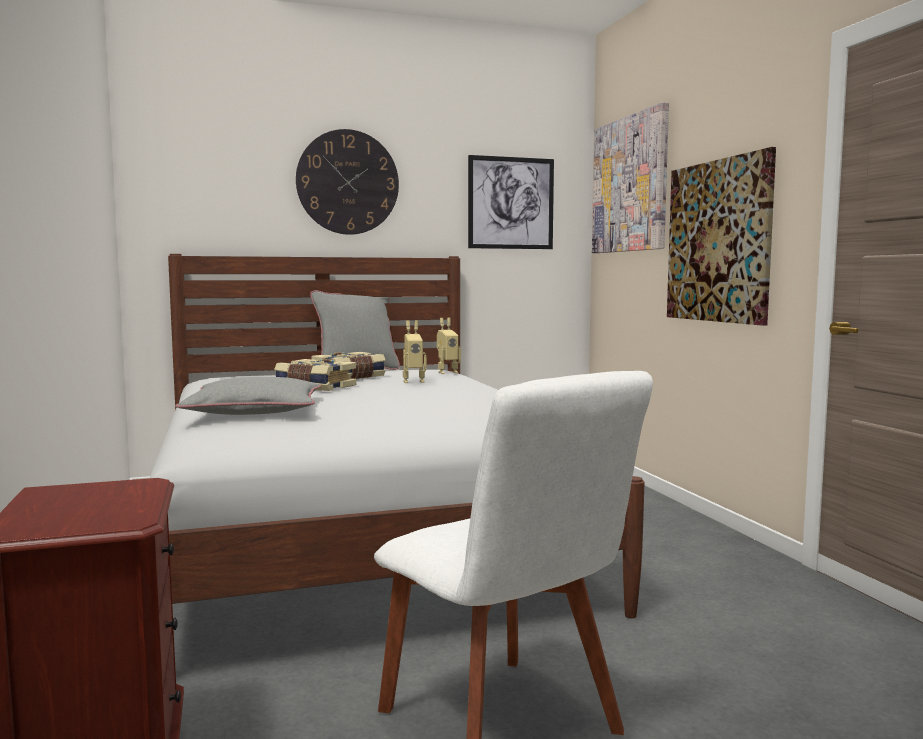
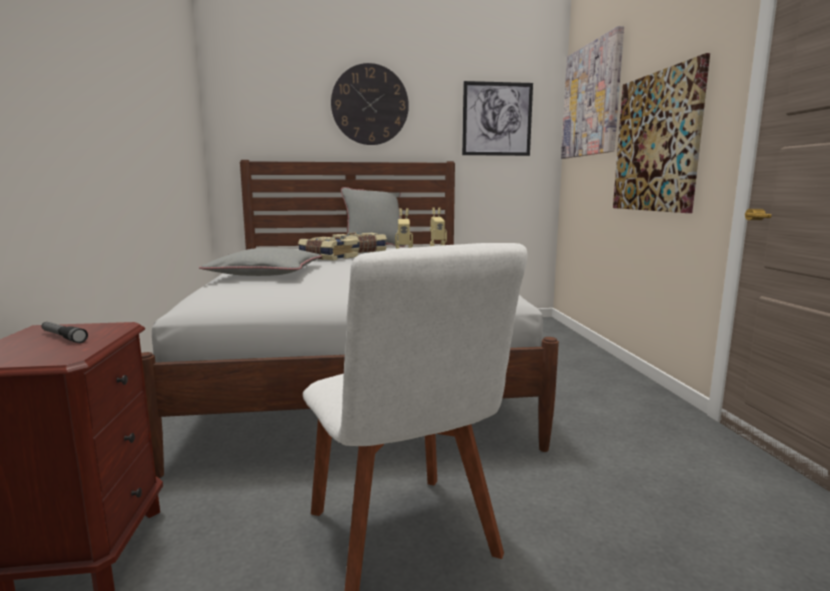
camera: 10 degrees right, 5 degrees up
(91, 499) = (63, 337): none -> flashlight

